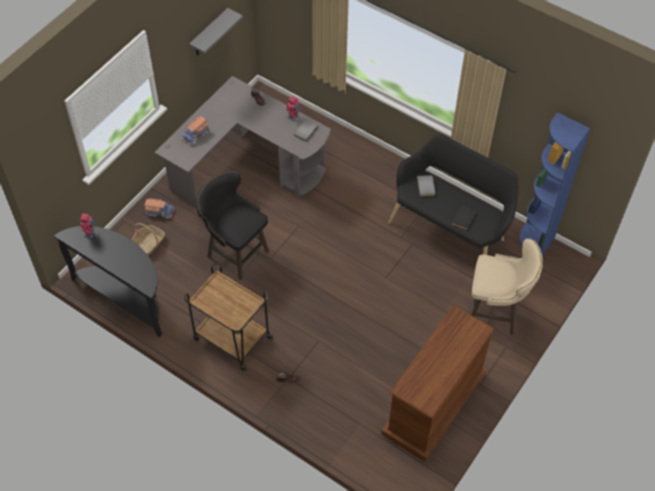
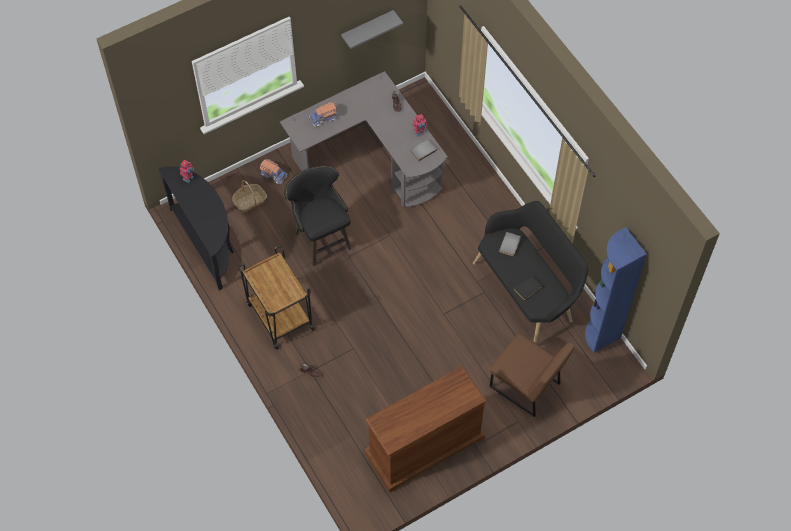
camera: 25 degrees right, 5 degrees up
(496, 312) = (526, 386): beige stool -> brown chair

